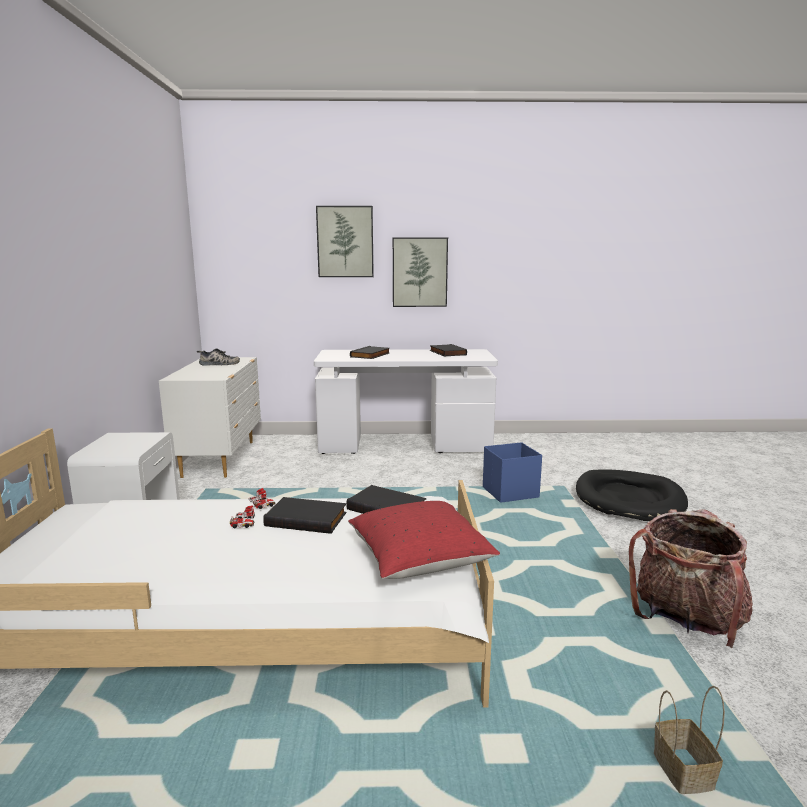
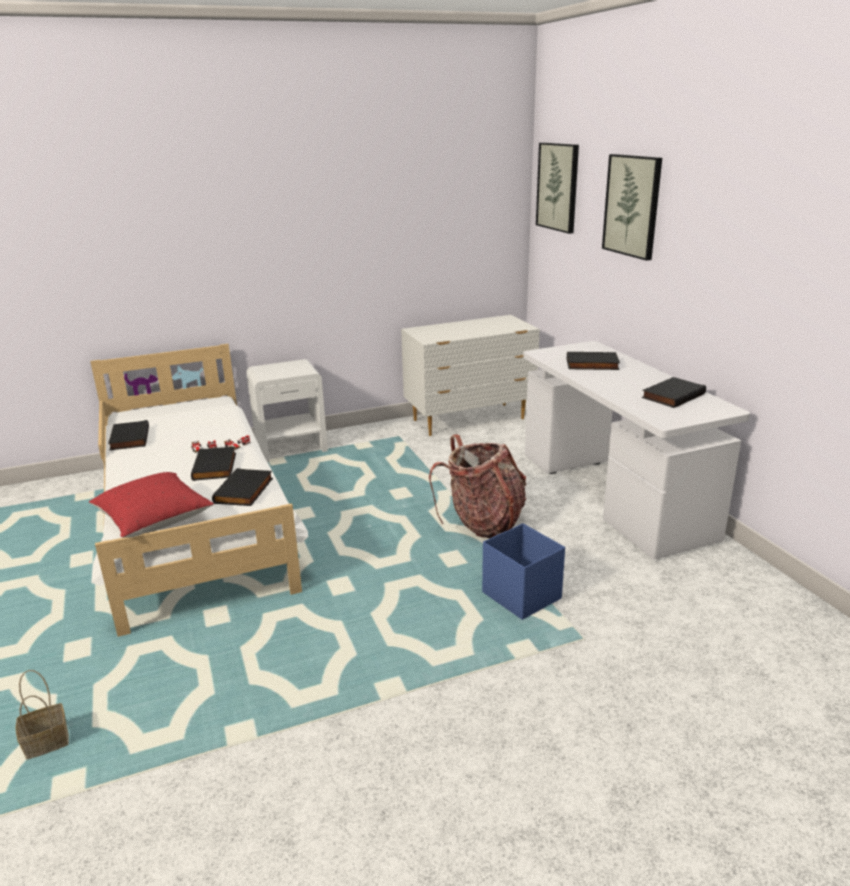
camera: 70 degrees right, 10 degrees up
(116, 576) = (128, 438): none -> black book
(218, 364) = (486, 326): shoe -> none
(419, 272) = (697, 265): picture -> picture (558, 187)
(629, 499) = (585, 708): black dog bed -> none
(686, 621) = (256, 757): backpack -> backpack (483, 523)

